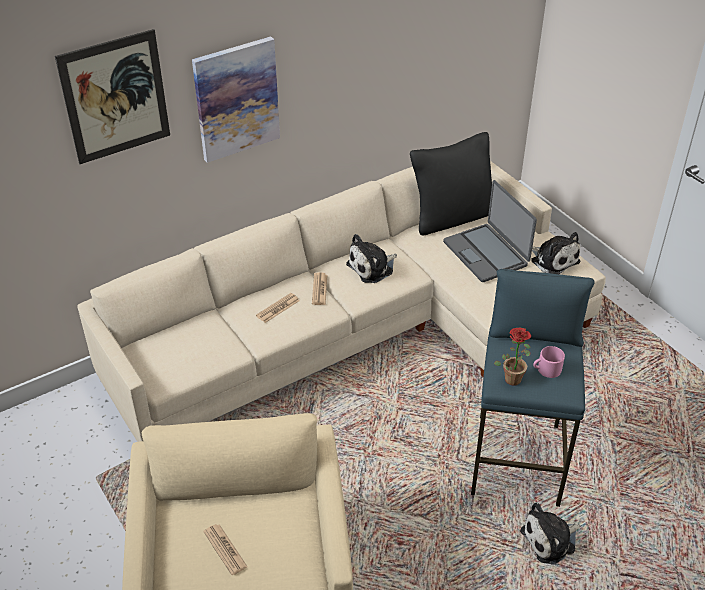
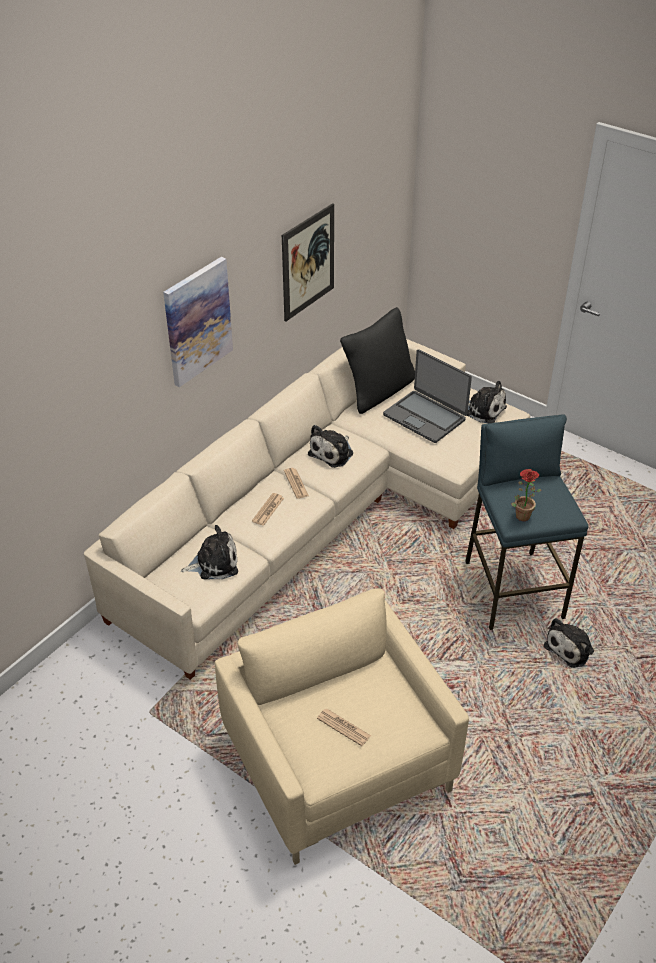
camera: 20 degrees left, 0 degrees up
(115, 97) = (106, 342): picture -> picture (308, 262)
(198, 347) = (214, 563): none -> plush toy
(546, 369) = (544, 501): pink mug -> none

